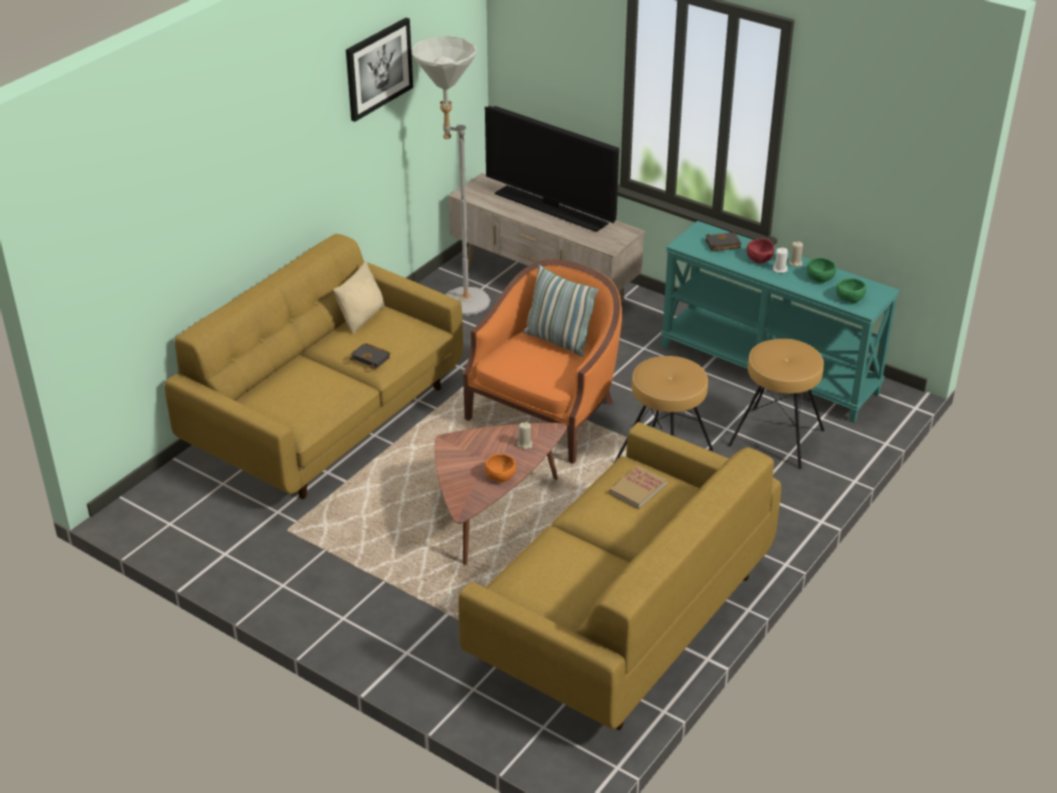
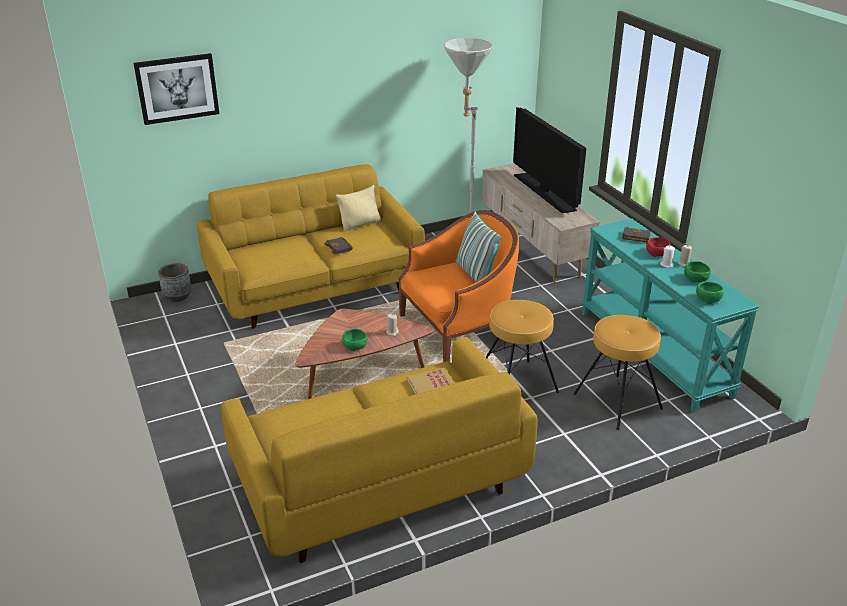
camera: 30 degrees right, 5 degrees down
(158, 492) = (177, 296): none -> grey planter
(378, 68) = (424, 52): picture -> picture (177, 88)
(501, 475) = (355, 346): orange bowl -> green bowl

